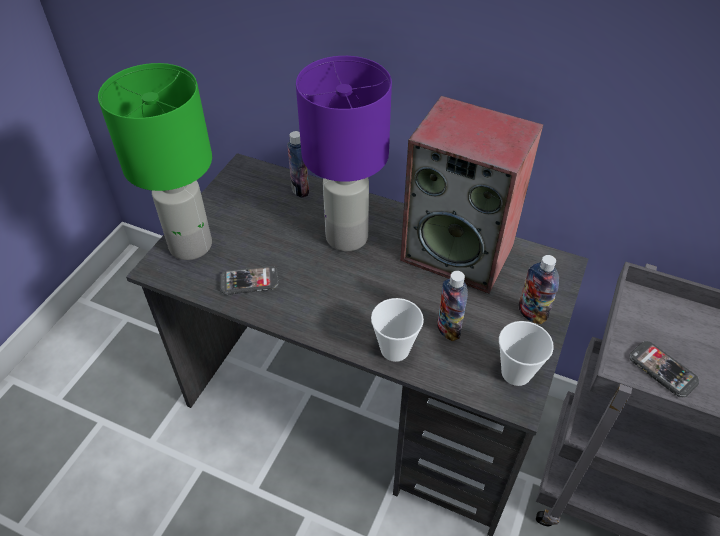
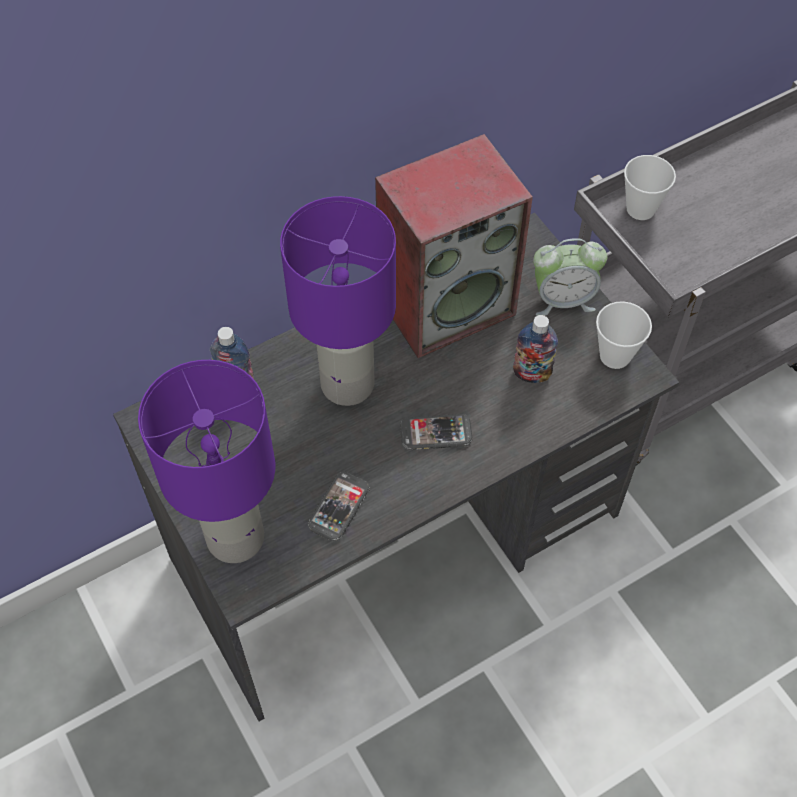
camera: 55 degrees left, 10 degrees up
(192, 245) = (236, 536): green table lamp -> purple table lamp
(395, 349) = (523, 430): cup -> cup (640, 209)
(532, 313) = (563, 299): bottle -> alarm clock
(662, 370) = (687, 254): phone -> phone (436, 433)

